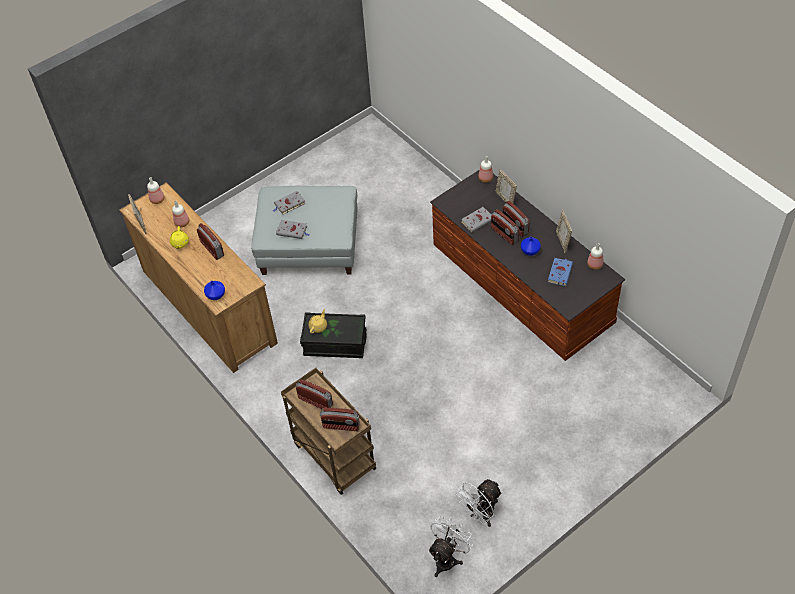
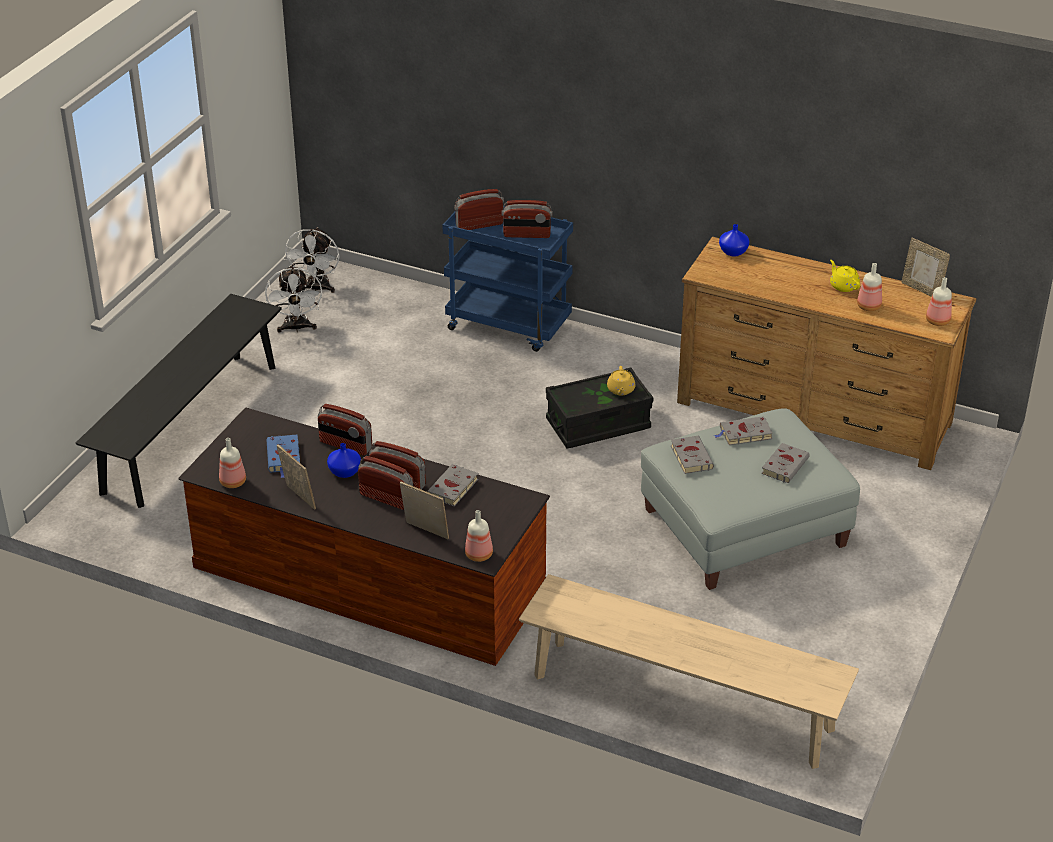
camera: 150 degrees right, 15 degrees down
(212, 248) = (793, 292): radio -> radio (345, 445)
(332, 225) = (690, 456): none -> grey book
(333, 456) = (509, 326): brown cart -> blue cart
(409, 166) = (681, 703): none -> beige bench
(481, 514) = (296, 328): white fan -> white fan turned 150 degrees clockwise
(587, 437) = (191, 427): none -> black bench

